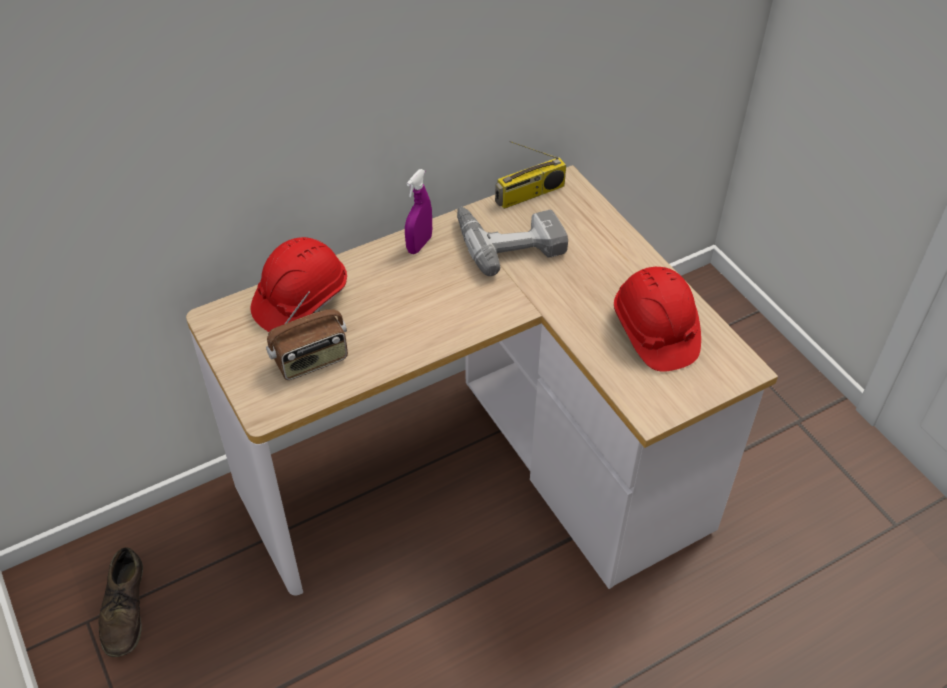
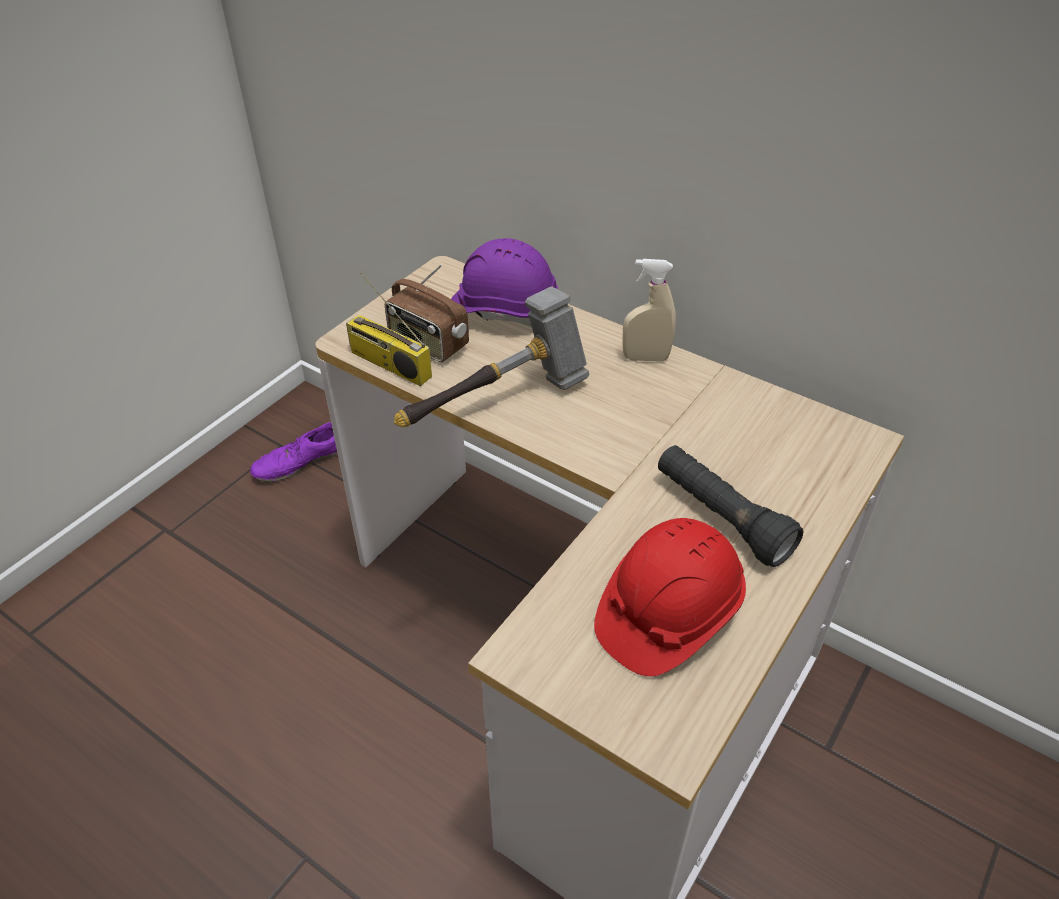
camera: 65 degrees right, 5 degrees down
(125, 609) = (301, 461): brown shoe -> purple shoe
(300, 300) = (502, 310): red hard hat -> purple hard hat
(413, 342) = (498, 403): none -> hammer
(419, 244) = (645, 358): purple spray bottle -> beige spray bottle
(509, 240) = (715, 422): power drill -> none
(529, 194) = (809, 415): radio -> radio (388, 364)
(593, 275) = (720, 517): none -> black flashlight

